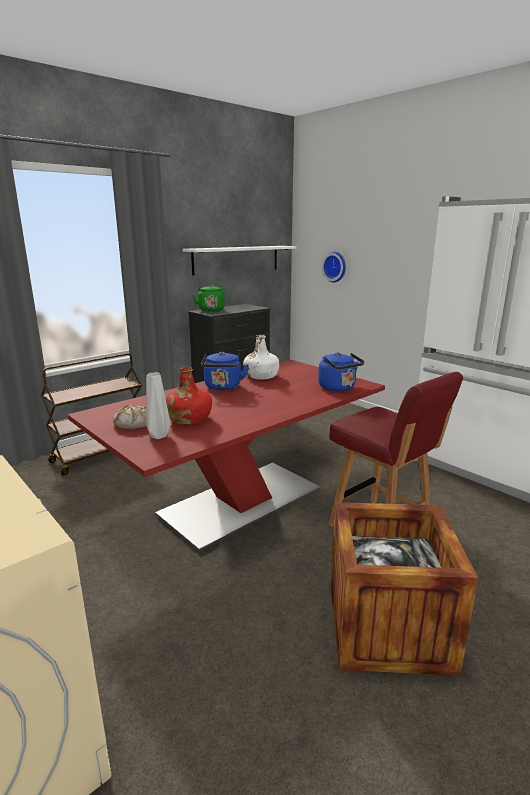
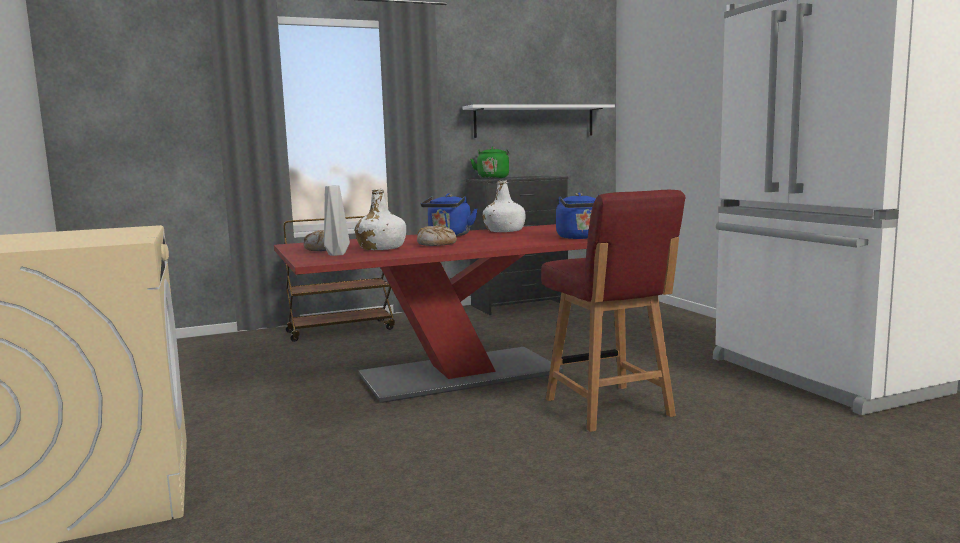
camera: 20 degrees right, 10 degrees down
(189, 419) = (381, 248): red bottle -> white bottle
(231, 407) = (436, 244): none -> bread
(335, 267) = (660, 125): wall clock -> none
(388, 625) = (538, 475): crate -> none

